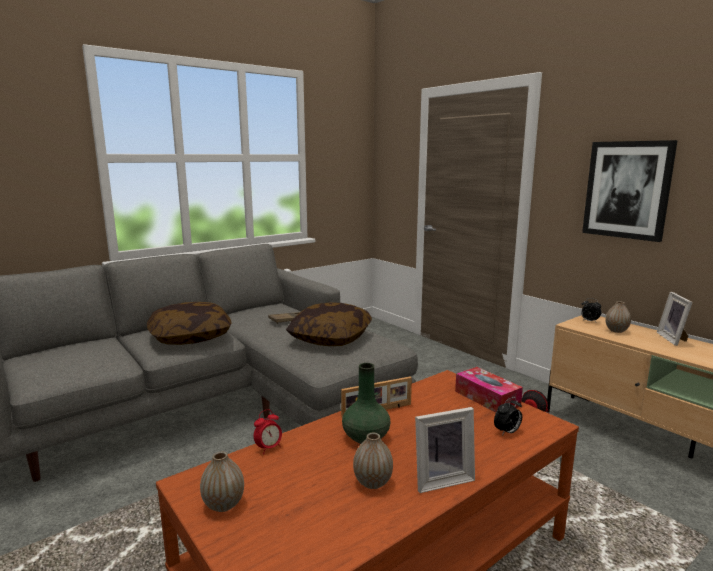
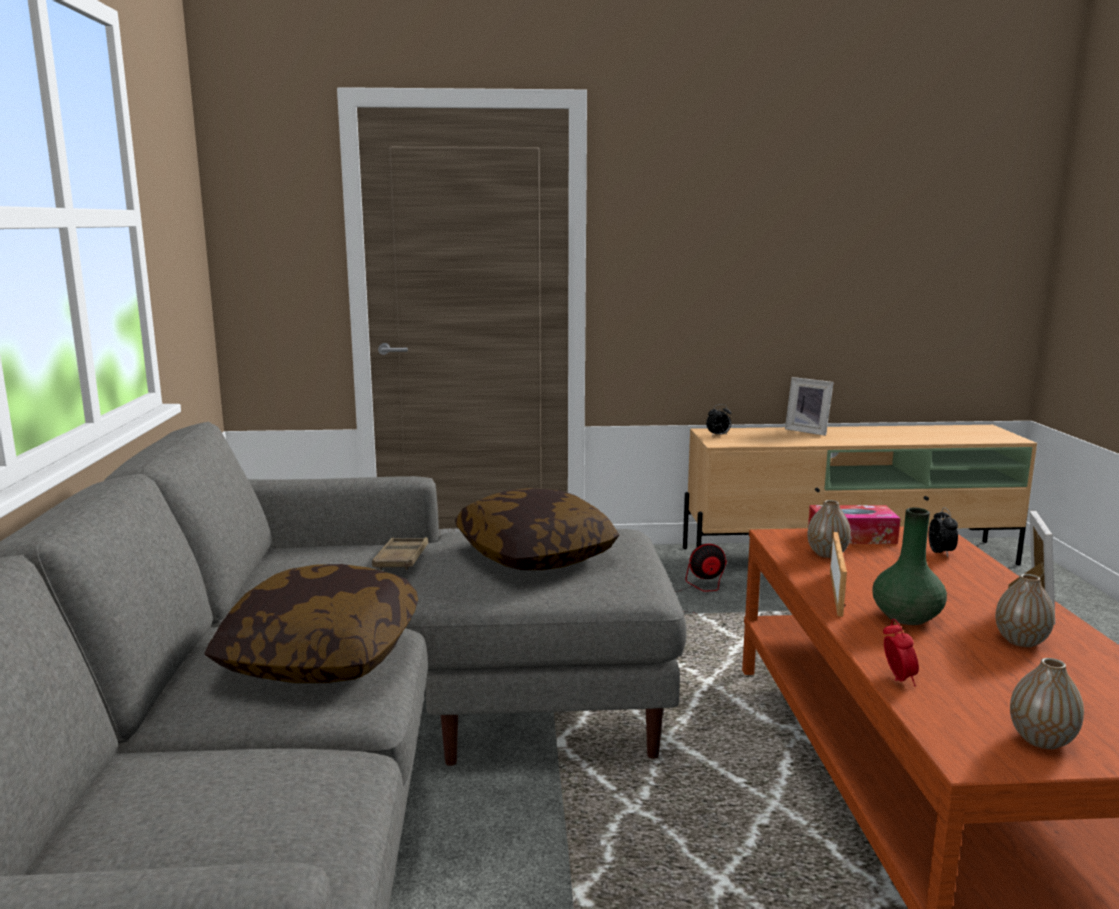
camera: 55 degrees left, 0 degrees up
(616, 331) = (760, 437): vase -> vase (827, 554)
(627, 190) = (725, 259): picture -> none

